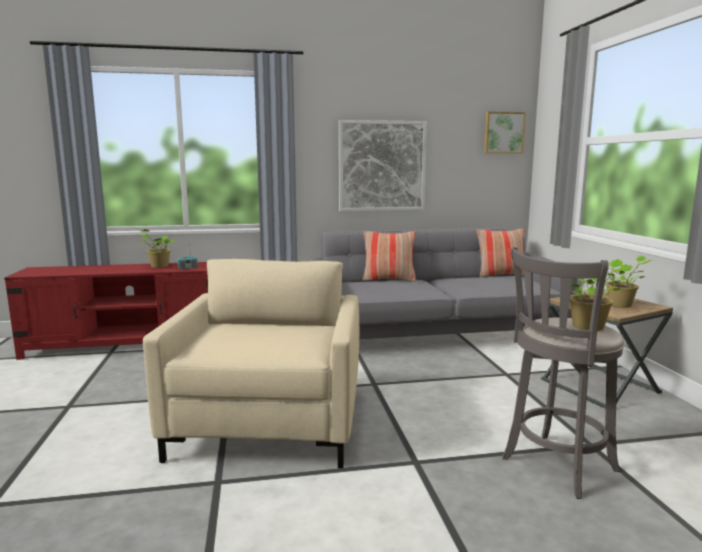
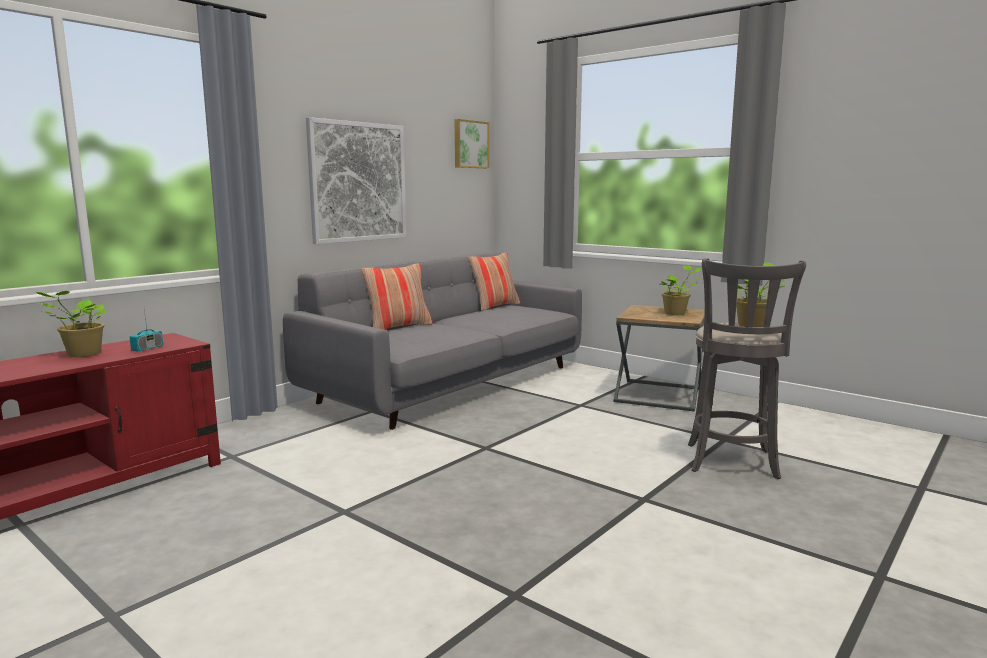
camera: 40 degrees left, 0 degrees up
(269, 423) = (454, 520): beige armchair -> none

